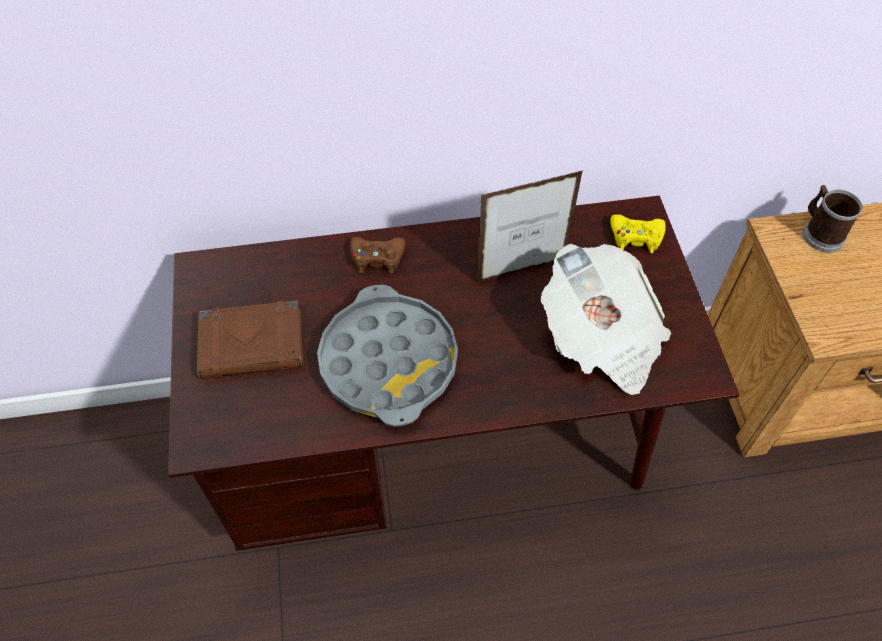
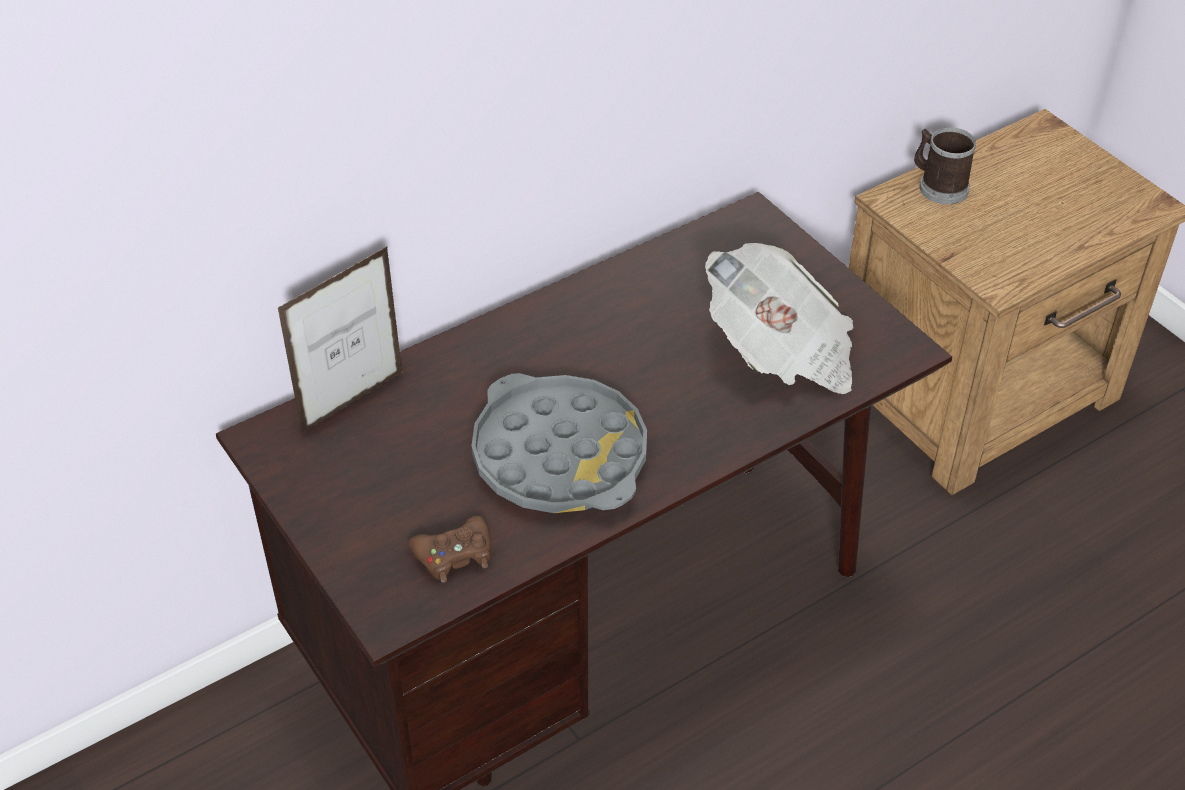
camera: 25 degrees left, 10 degrees down
(253, 344) = (386, 493): brown book -> none
(377, 258) = (477, 356): brown game controller -> brown game controller (454, 555)
(521, 271) = (652, 315): picture frame -> picture frame (353, 402)
(636, 237) = (758, 241): yellow game controller -> none

